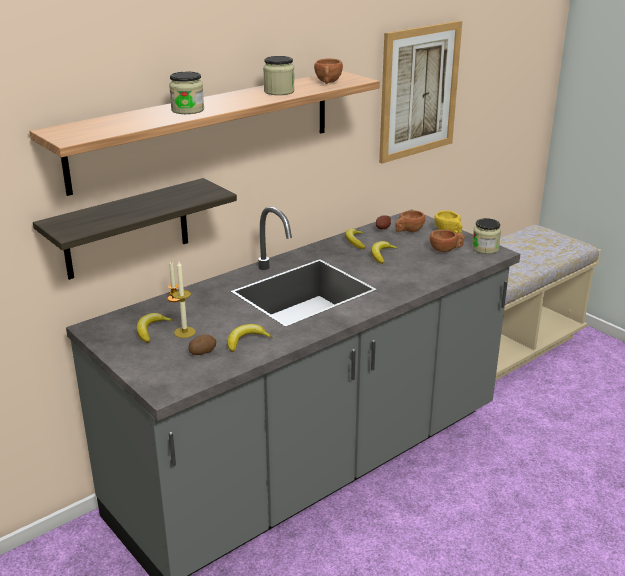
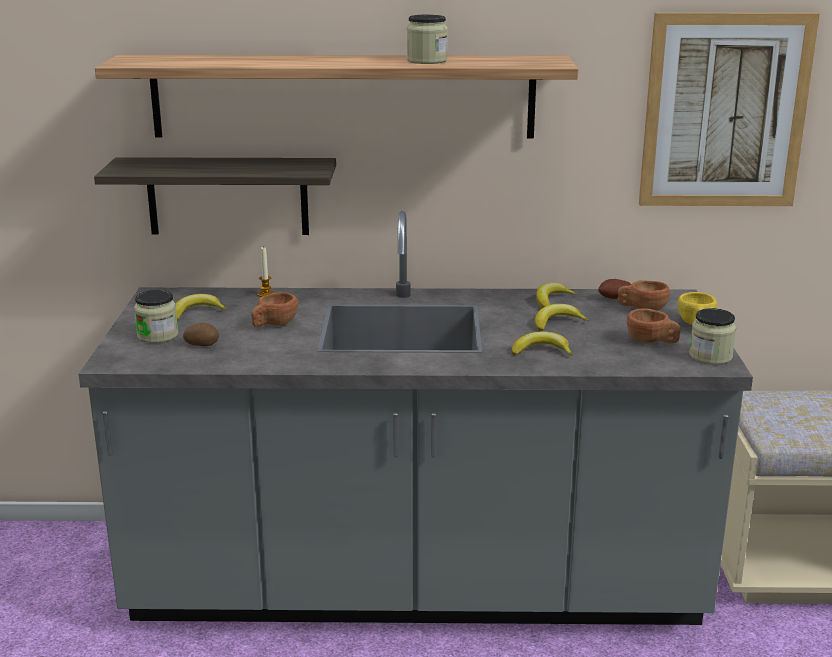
camera: 40 degrees right, 5 degrees down
(184, 332) = (220, 323): candle -> none
(187, 110) = (286, 60): jar -> jar (157, 335)
(246, 341) = (256, 350): banana -> banana (541, 351)
(328, 83) = (508, 62): brown cup -> brown cup (273, 325)

